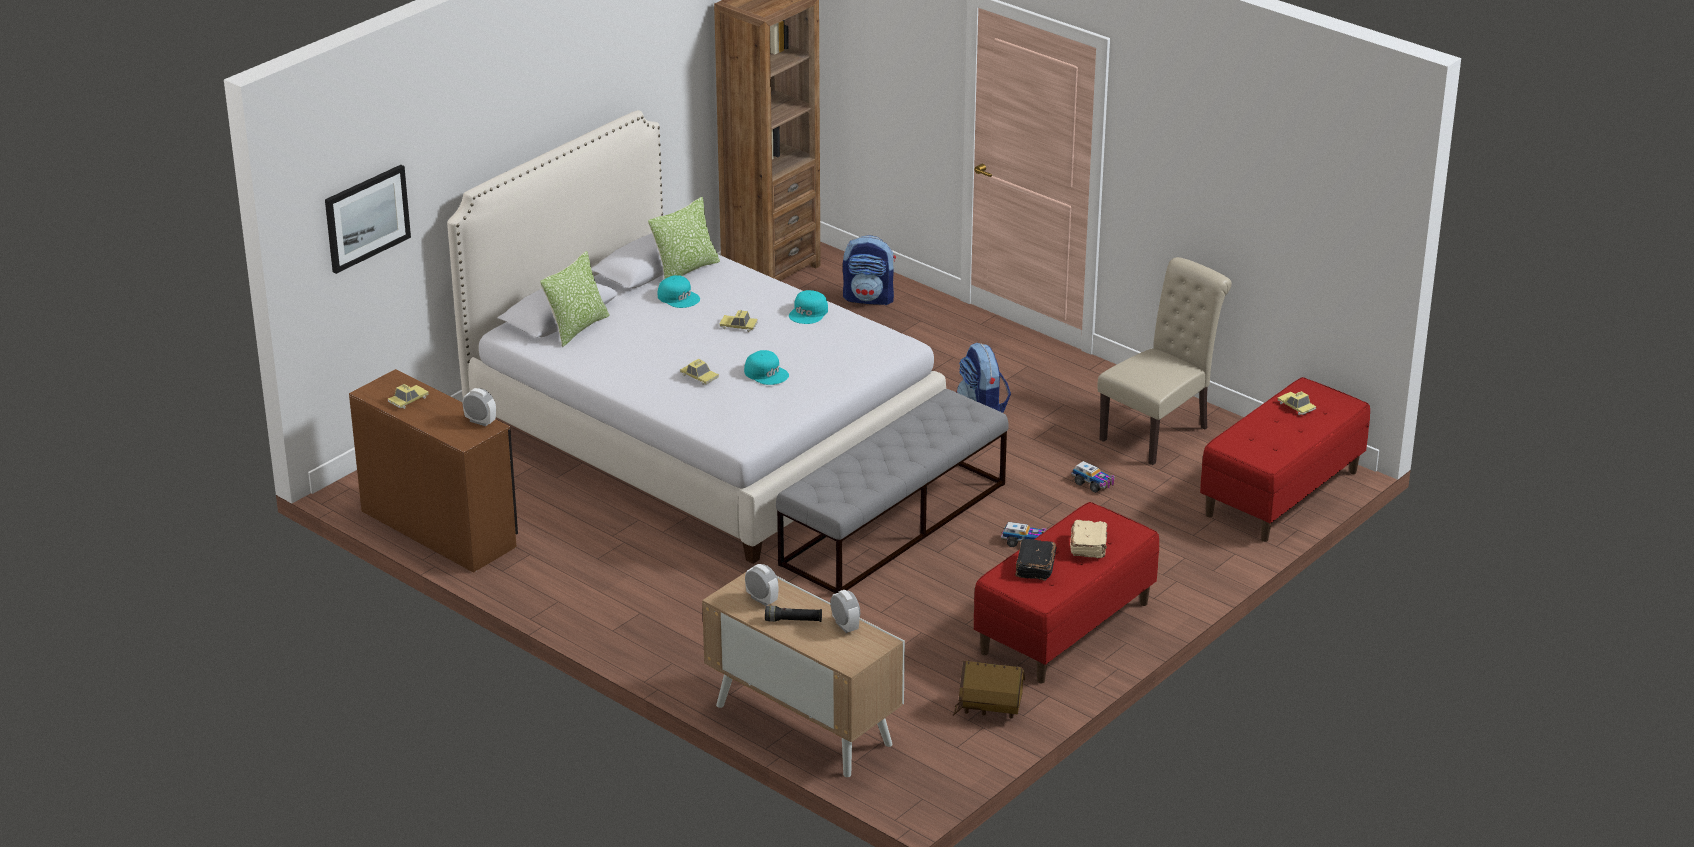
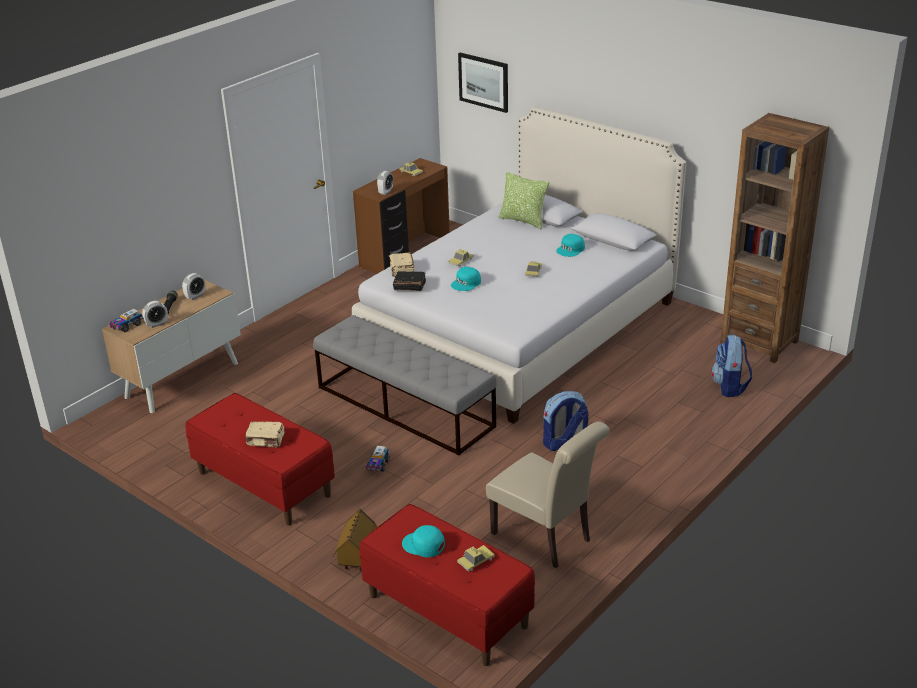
camera: 90 degrees right, 0 degrees up
(685, 270) = (610, 249): pillow -> none
(718, 422) = (401, 270): none -> beige book
(809, 313) = (556, 296): turquoise cap -> turquoise cap (423, 545)
(990, 710) = (175, 451): toy house -> toy house (357, 557)
(1034, 567) = (244, 416): black book -> black book (409, 286)
(1093, 484) = (459, 500): toy truck -> toy truck (126, 326)

